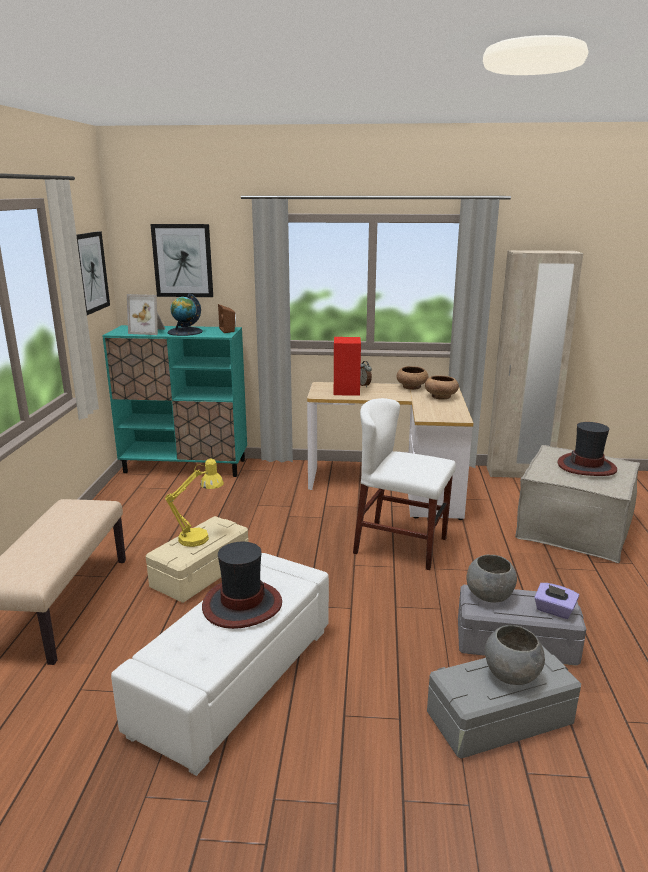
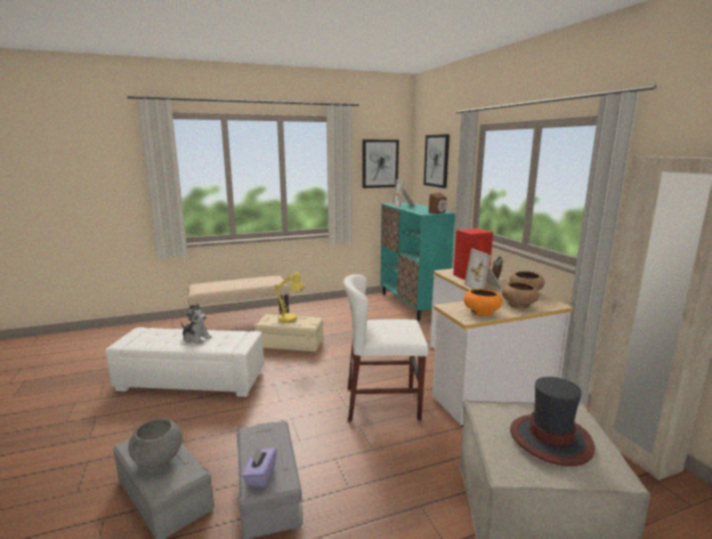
camera: 65 degrees right, 5 degrees down
(185, 332) = (416, 209): globe -> none
(242, 605) = (196, 338): hat -> plush toy
(384, 394) = (484, 287): none -> picture frame
(401, 545) = (382, 403): white chair -> white chair turned 90 degrees counterclockwise
(448, 411) = (481, 312): none -> orange bowl
(489, 596) = (270, 435): grey bowl -> none

